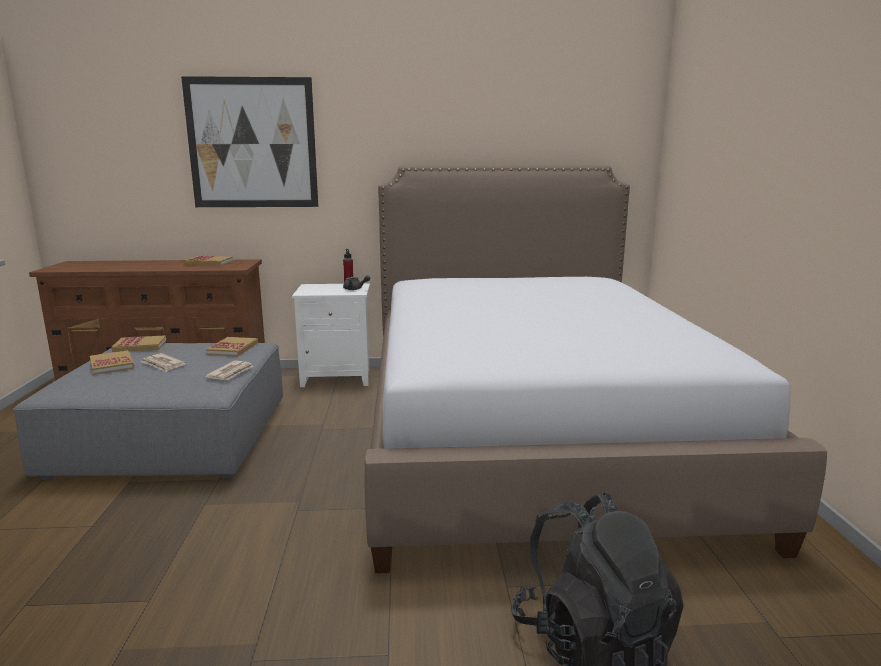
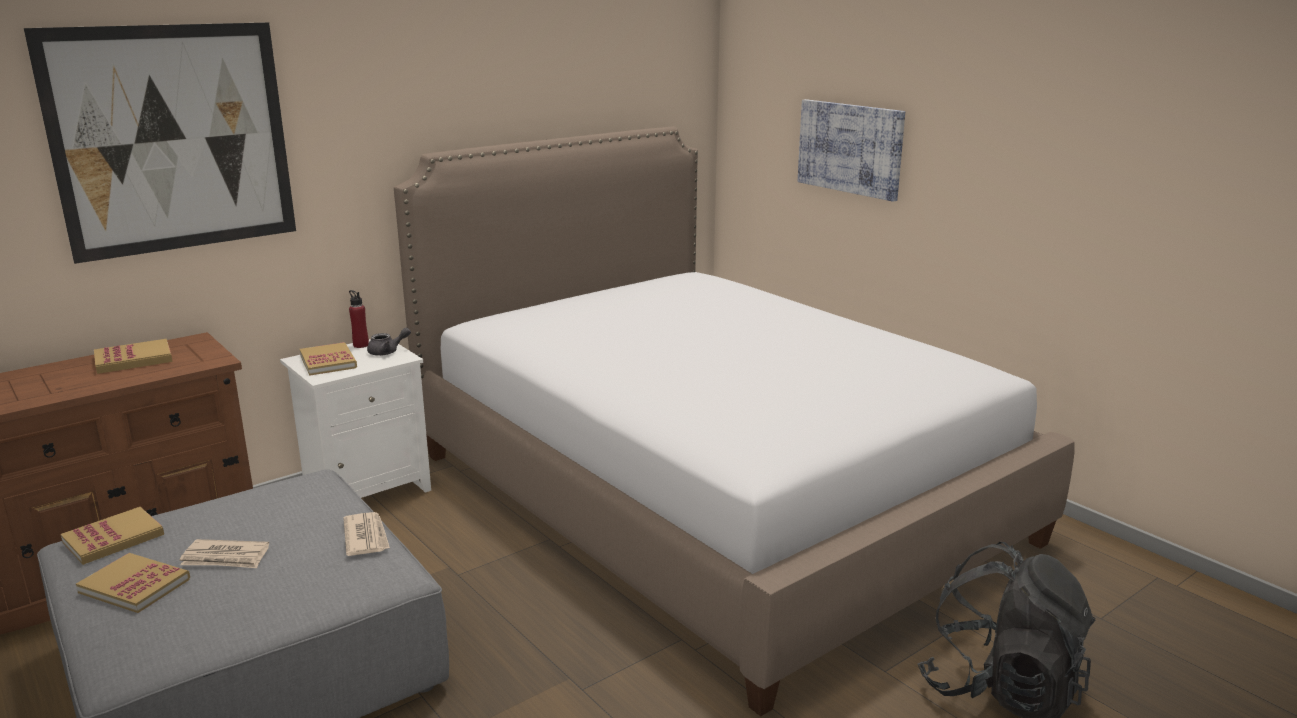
camera: 35 degrees left, 5 degrees up
(233, 349) = (293, 497): book -> book (328, 362)
(727, 175) = (850, 148): none -> picture

